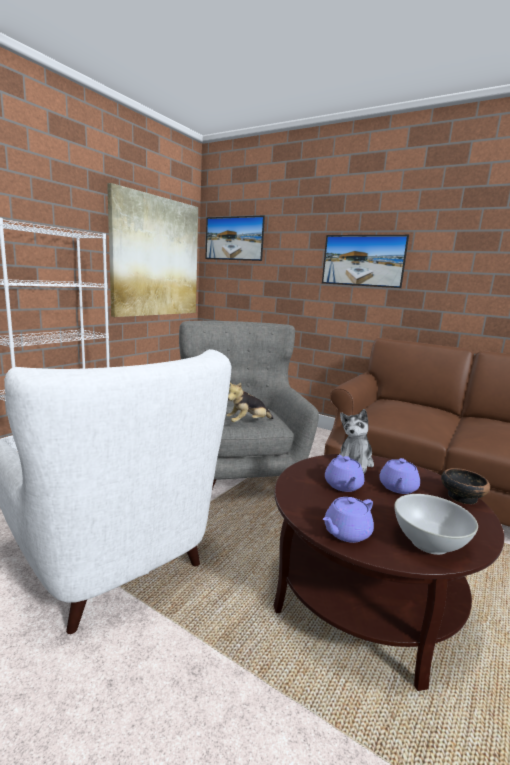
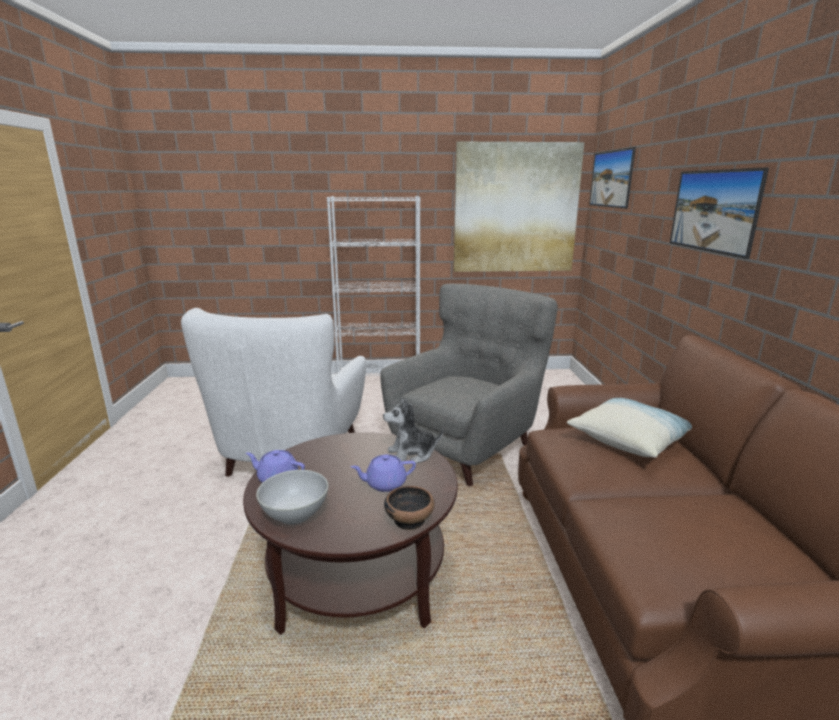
camera: 55 degrees right, 5 degrees up
(248, 423) = (441, 395): plush toy -> none
(343, 486) = (354, 460): purple teapot -> none
(405, 406) = (629, 439): none -> pillow

